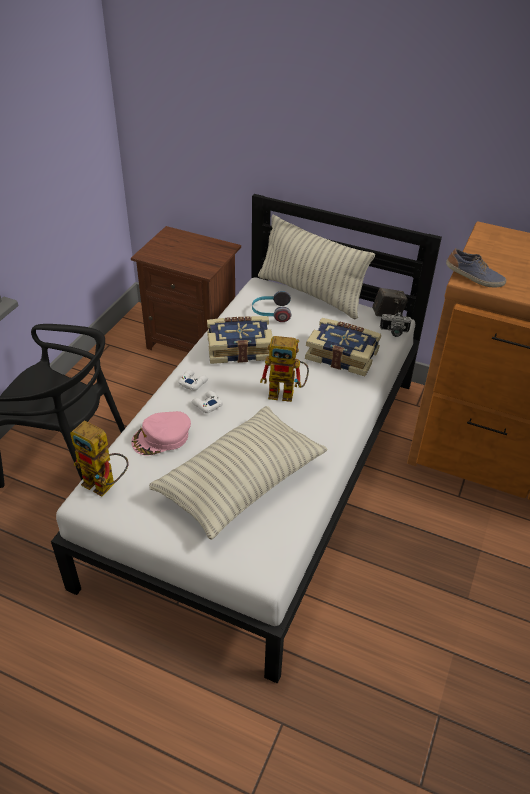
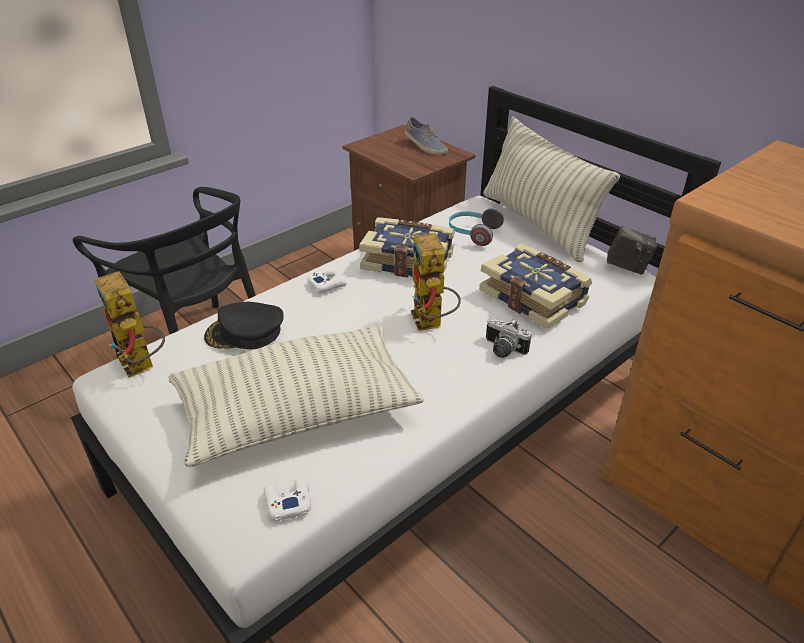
camera: 25 degrees right, 5 degrees down
(162, 437) = (245, 333): pink cap -> black cap
(207, 404) = (324, 311): white game controller -> white game controller (288, 502)
(287, 393) = (431, 324): toy robot -> toy robot turned 45 degrees clockwise
(394, 332) = (624, 288): camera -> camera (502, 350)
(474, 278) = (725, 201): shoe -> shoe (424, 147)

